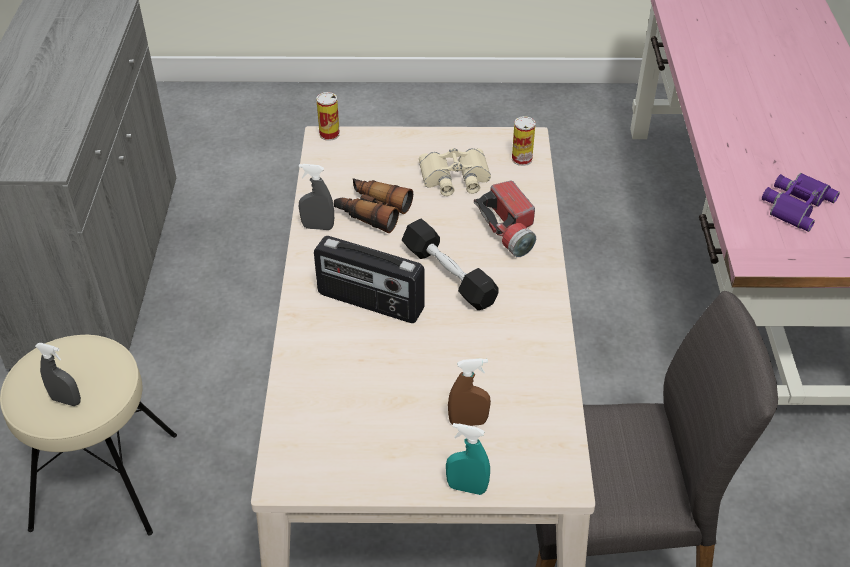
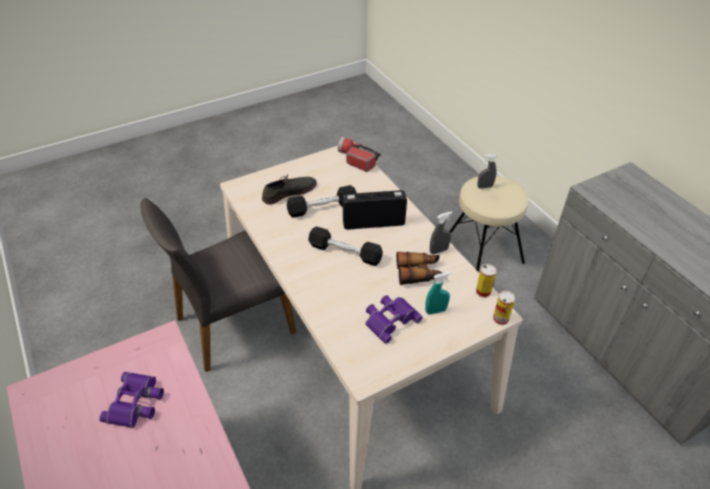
camera: 150 degrees right, 0 degrees up
(431, 363) = (322, 208): none -> black dumbbell
(455, 178) = (390, 319): beige binoculars -> purple binoculars
(466, 488) = (275, 171): turquoise spray bottle -> turquoise spray bottle (435, 311)
(468, 422) = (289, 192): brown spray bottle -> grey shoe
(509, 229) = (330, 295): flashlight -> flashlight (356, 159)
(522, 159) = (356, 357): can -> can (483, 291)

